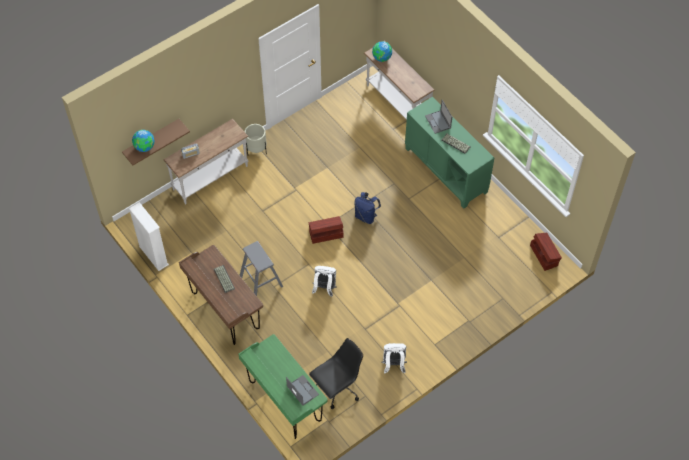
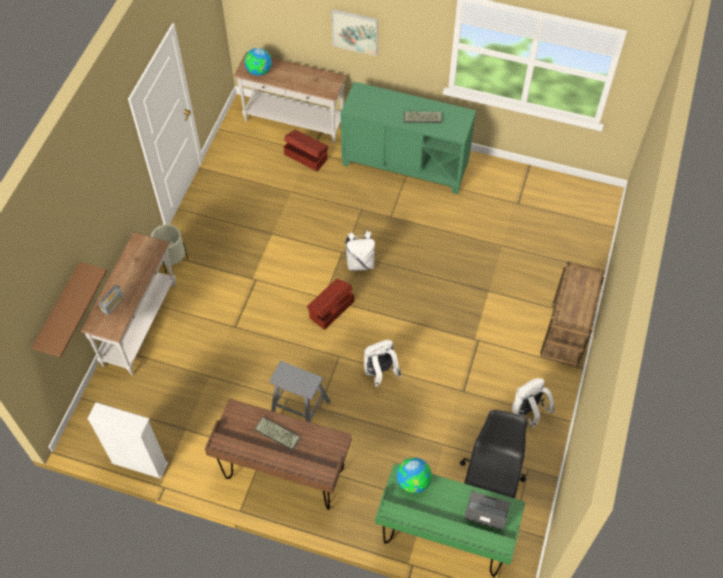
camera: 35 degrees left, 0 degrees up
(144, 147) = (60, 323): globe -> globe (413, 481)
(366, 216) = (360, 263): blue backpack -> white backpack
(438, 122) = (384, 105): laptop -> none
(443, 64) = (355, 31): none -> picture
(455, 336) = (565, 336): none -> brown cart
(544, 255) = (578, 195): brown storage box -> brown storage box (305, 156)

